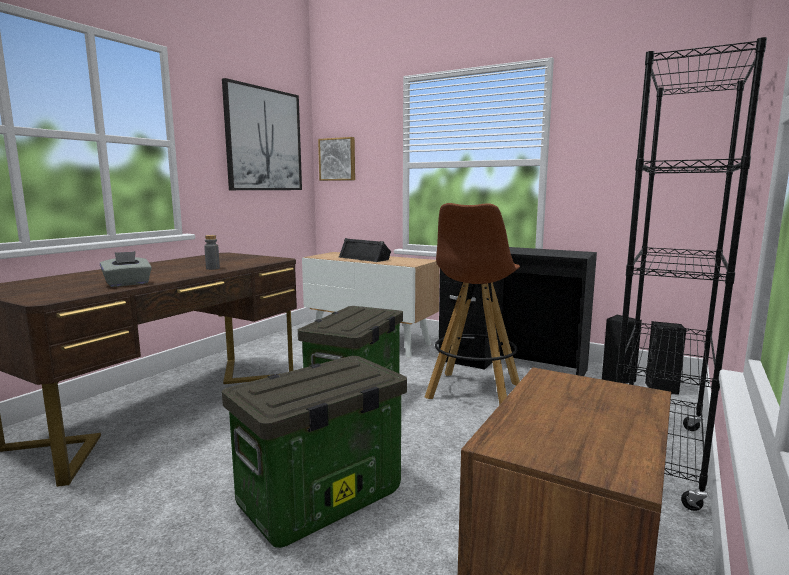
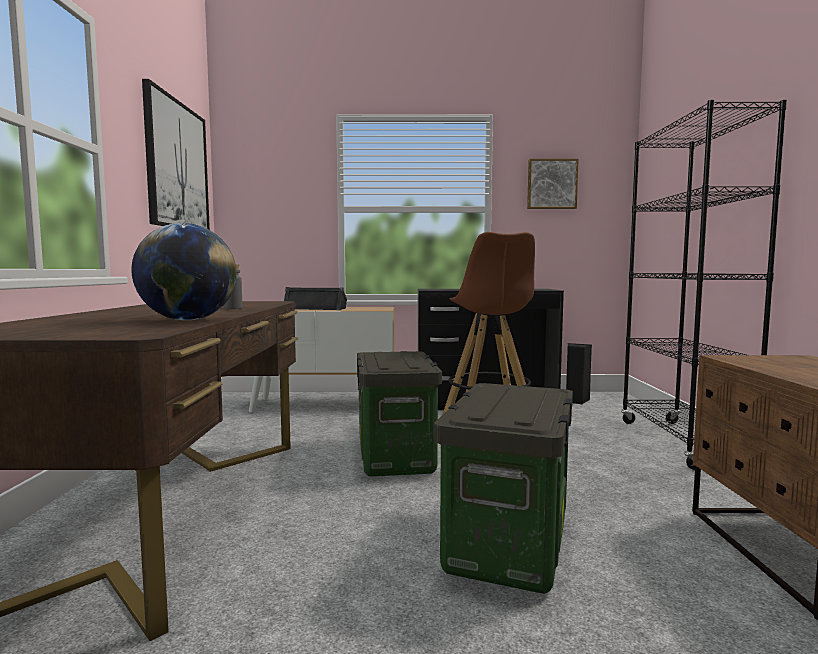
camera: 30 degrees left, 5 degrees down
(128, 284) = (188, 320): grey tissue box -> globe
(338, 159) = (250, 200): picture -> picture (551, 184)
(661, 389) = (613, 402): black speaker -> none

